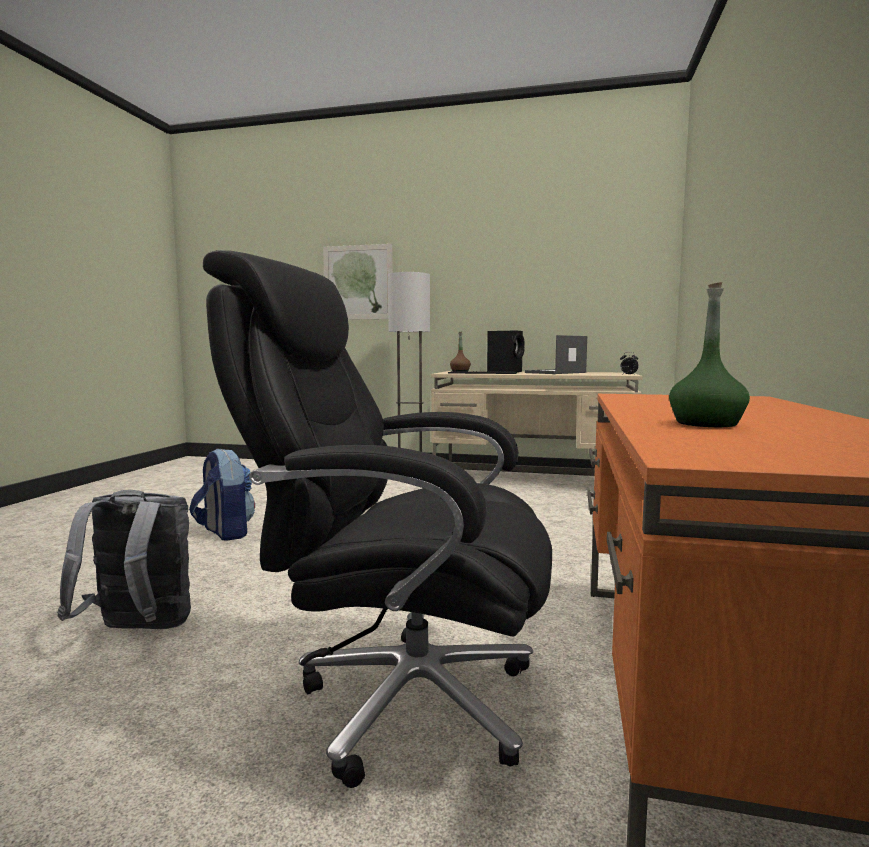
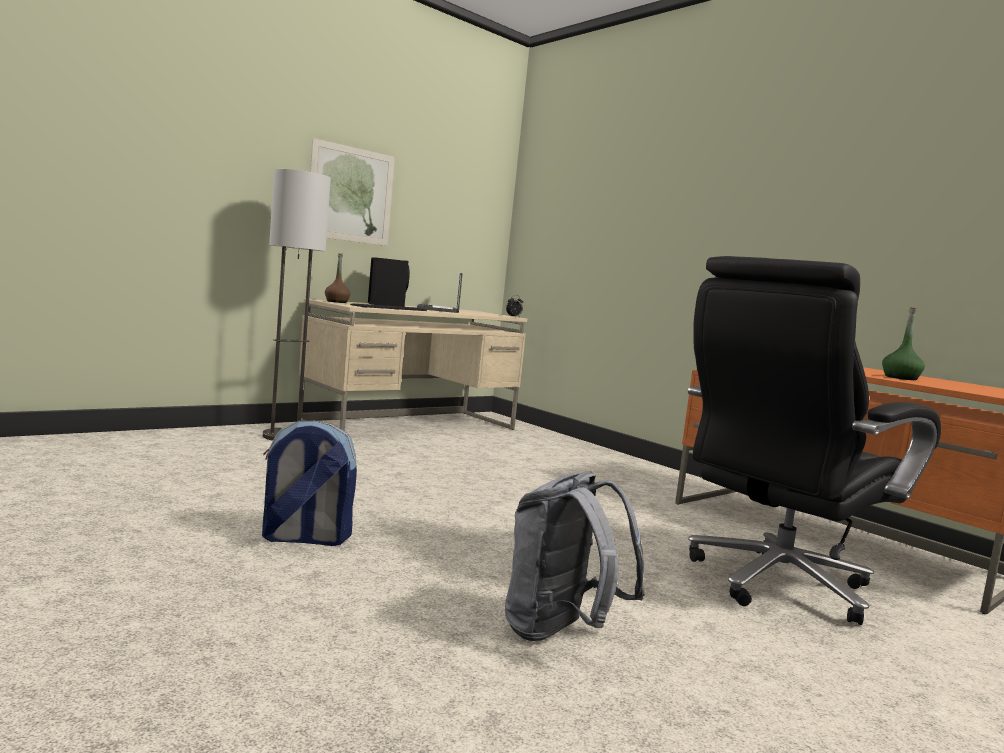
camera: 55 degrees left, 0 degrees up
(358, 282) = (181, 159): picture -> picture (351, 194)

